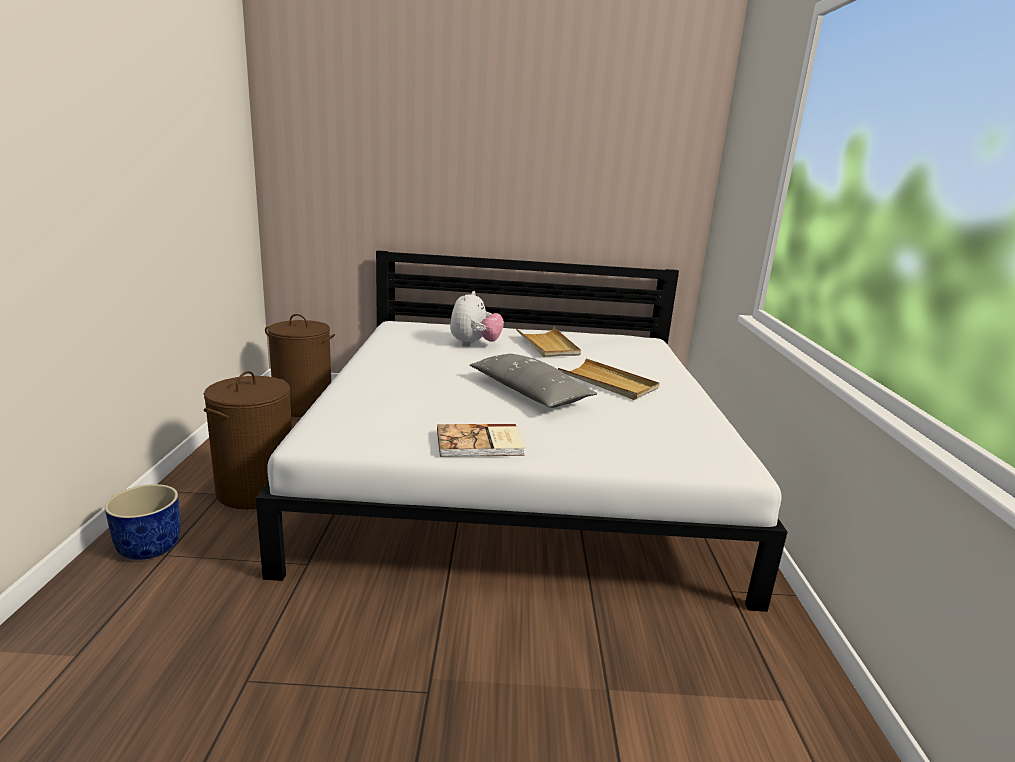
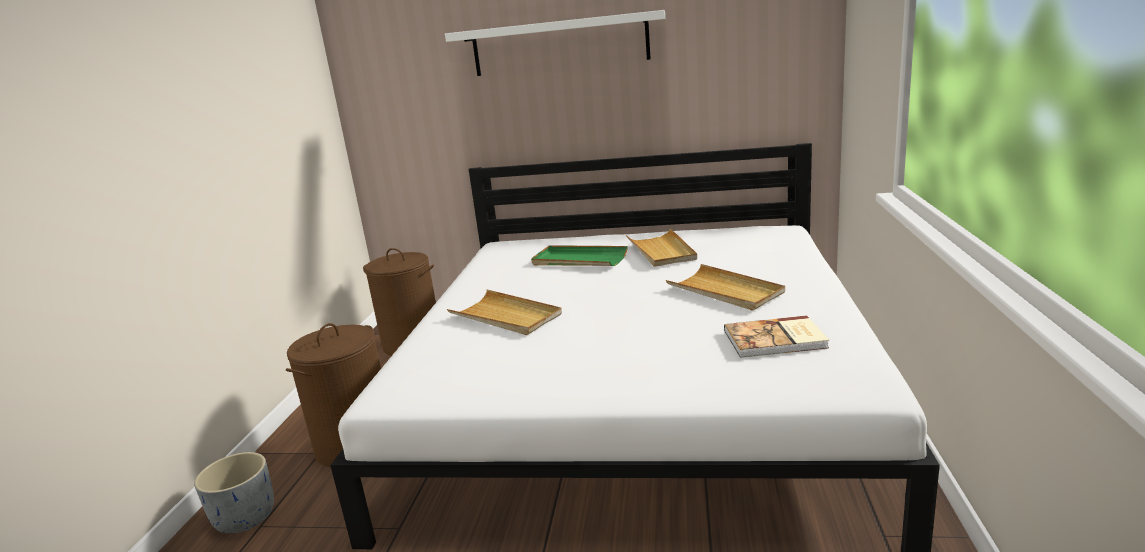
camera: 10 degrees right, 0 degrees up
(150, 546) = (246, 517): blue planter -> grey planter
(416, 383) = (506, 316): none -> beige tray
(474, 344) = (579, 260): plush toy -> green tray
(476, 151) = (560, 45): none -> white shelf
(480, 443) = (563, 385): book -> book (776, 340)
(528, 393) = (629, 314): grey pillow -> none

